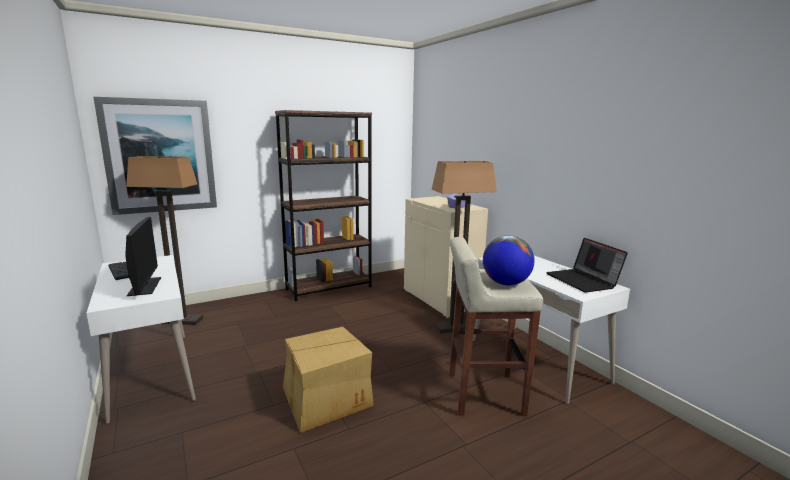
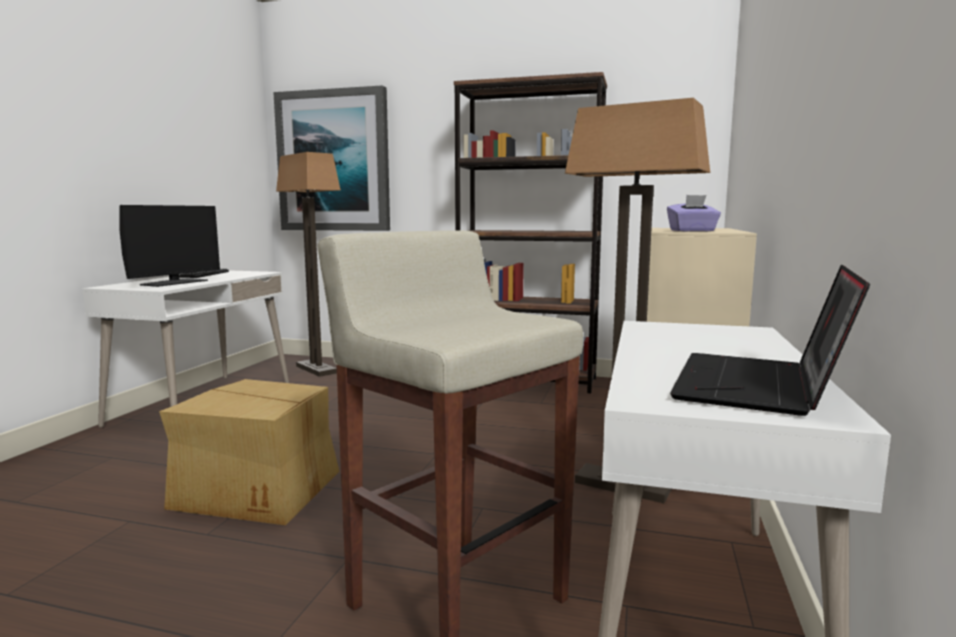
camera: 45 degrees right, 5 degrees down
(506, 283) = (454, 325): globe -> none

